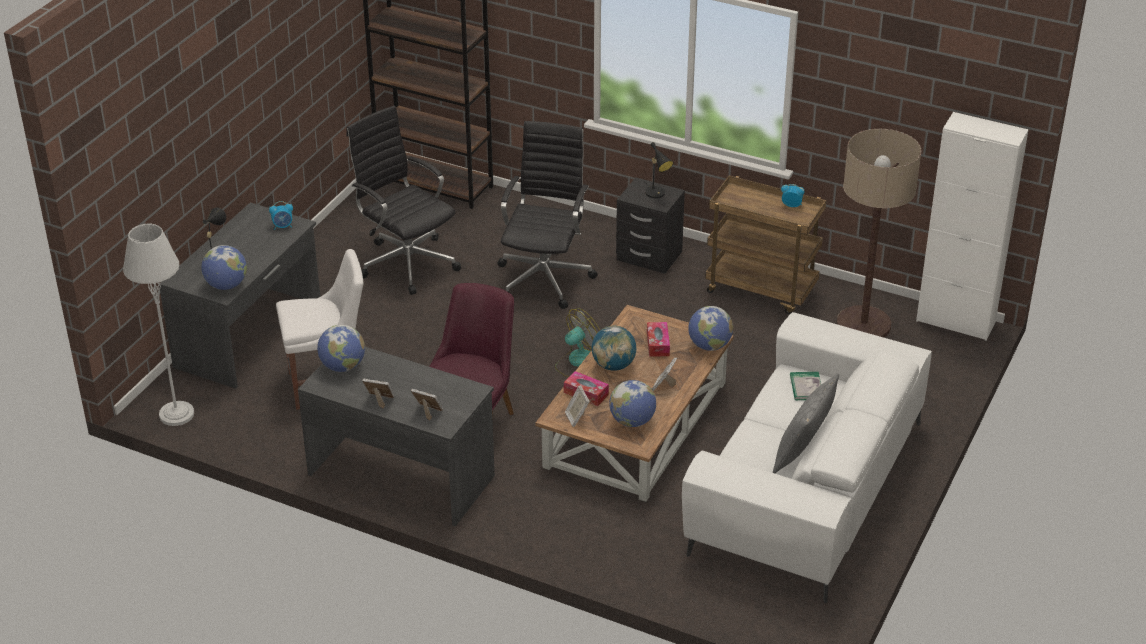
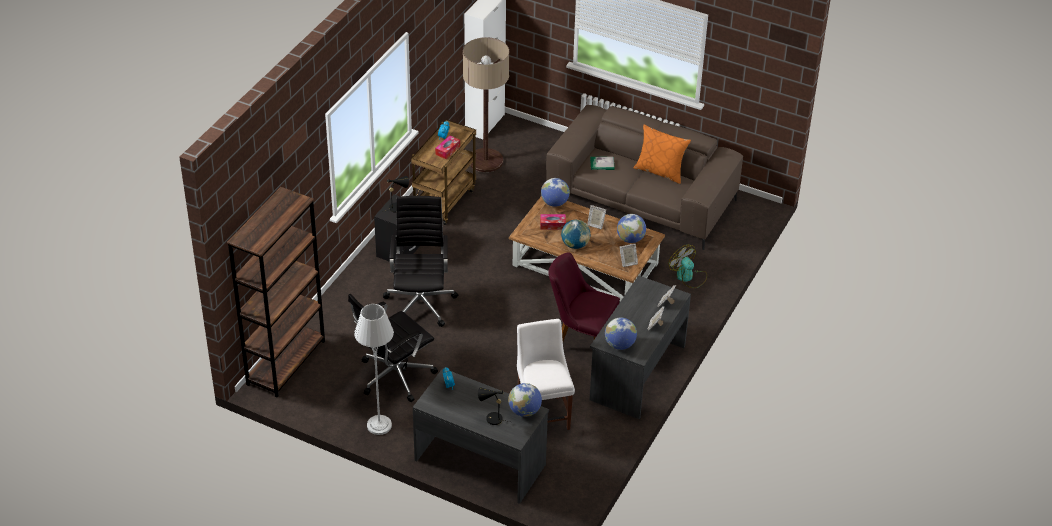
camera: 90 degrees left, 5 degrees up
(176, 414) = (575, 495): grey floor lamp -> grey floor lamp (379, 425)
(545, 277) = (420, 302): black office chair -> black office chair turned 75 degrees clockwise
(578, 362) = (520, 288): fan -> fan (688, 277)
(586, 393) = (603, 258): tissue box -> tissue box (447, 150)
(803, 452) = (660, 171): grey pillow -> orange pillow
(806, 487) = (641, 199): white sofa -> brown sofa

